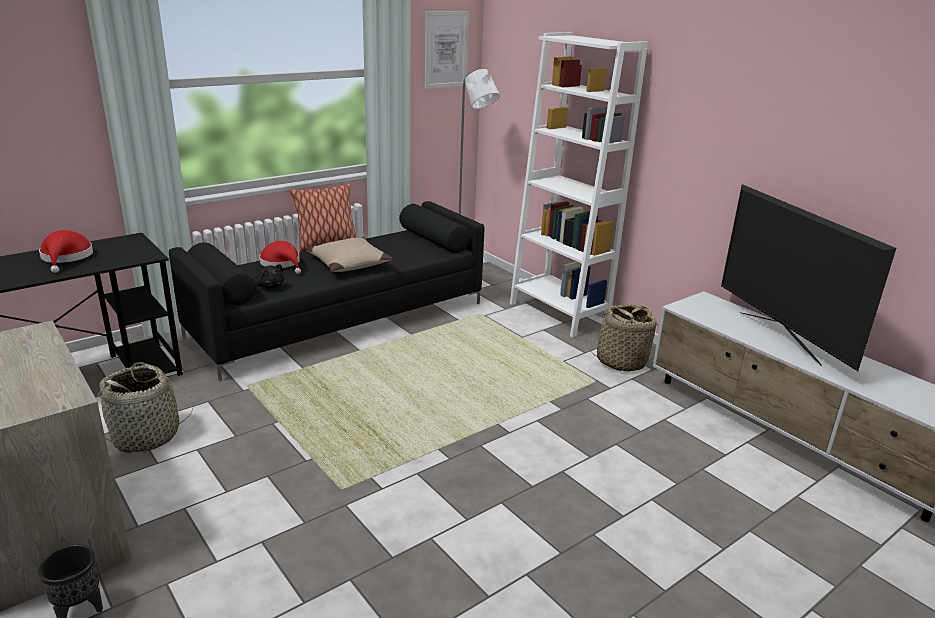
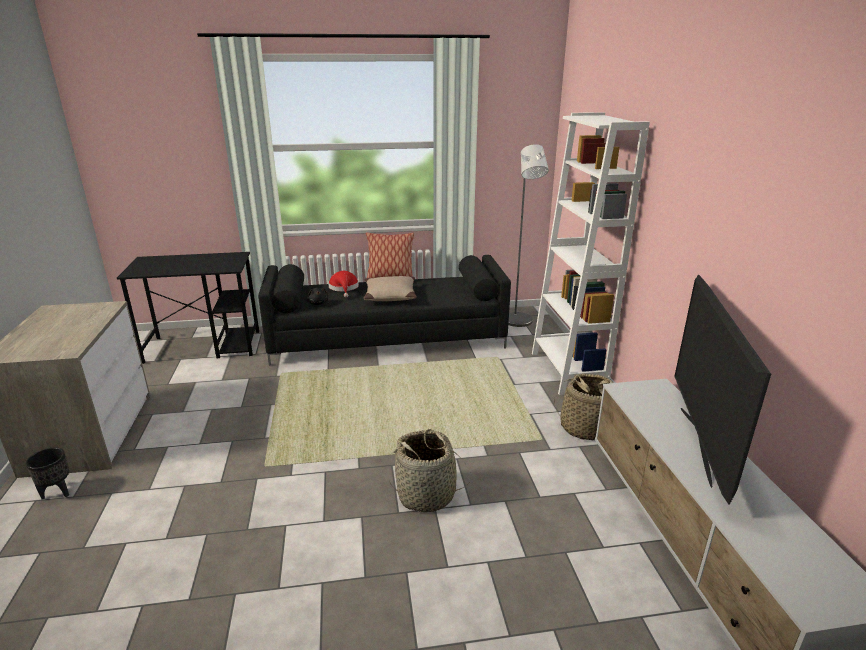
camera: 30 degrees right, 0 degrees up
(66, 258) = (188, 262): red hat -> none
(147, 436) = (194, 392): basket -> basket (427, 495)
(446, 49) = (519, 127): picture -> none

